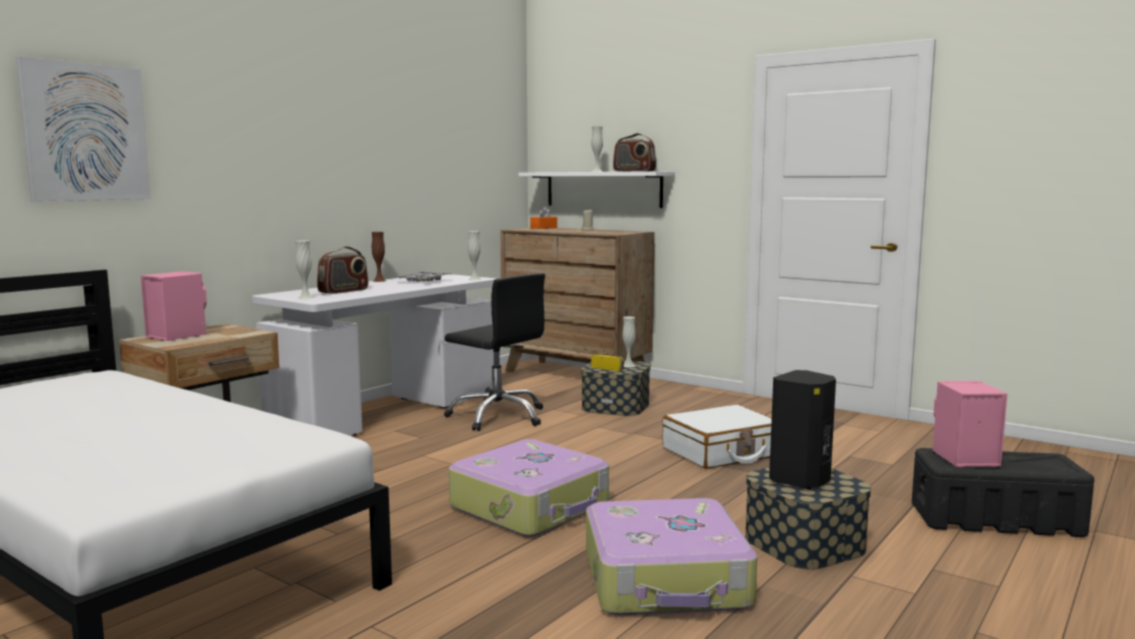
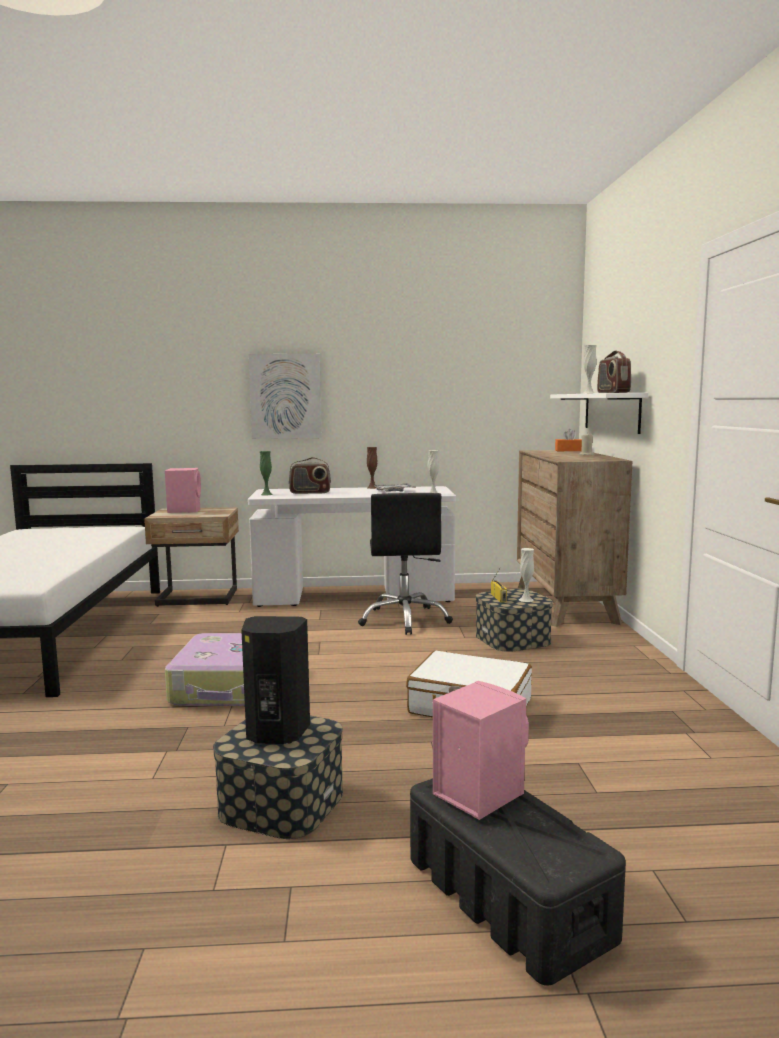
camera: 50 degrees right, 0 degrees up
(85, 132) = (148, 376): picture -> picture (285, 396)
(305, 298) = (266, 494): white vase -> green vase
(667, 580) = (138, 770): suitcase -> none

